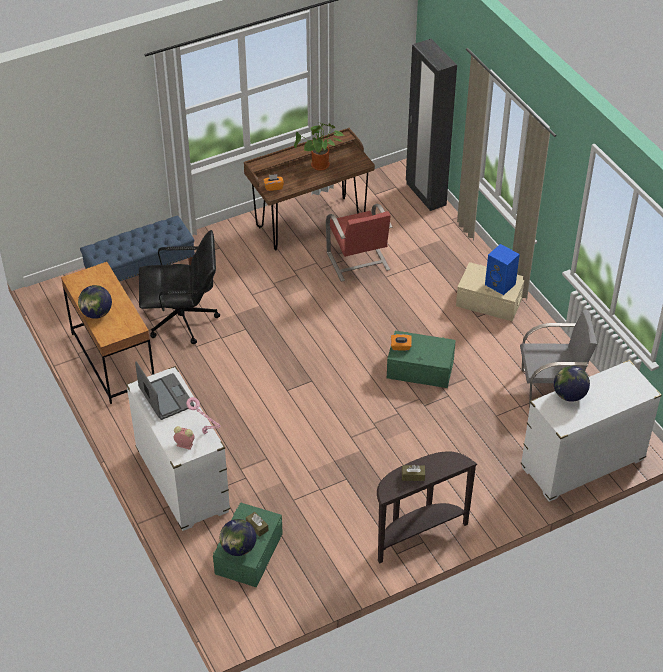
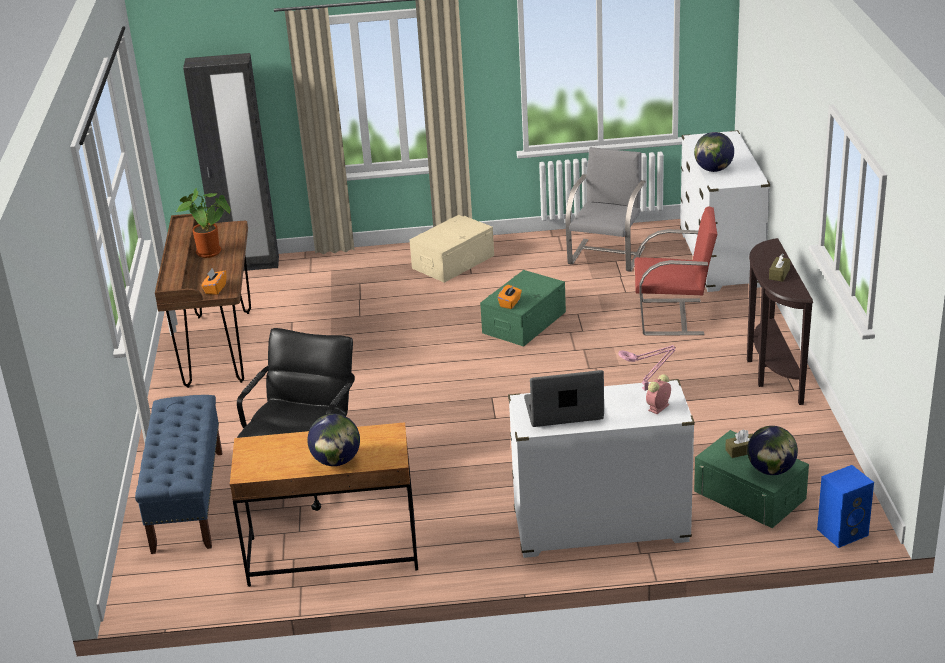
camera: 65 degrees left, 15 degrees down
(358, 262) = (318, 328): red chair -> red chair (673, 317)
(501, 284) = (460, 228): blue speaker -> blue speaker (842, 531)

